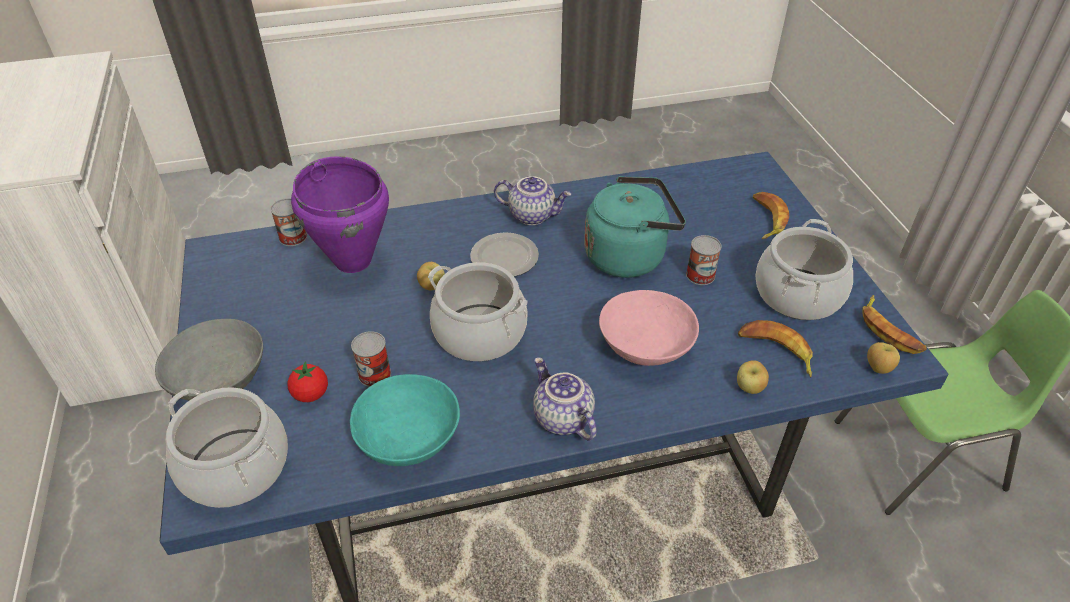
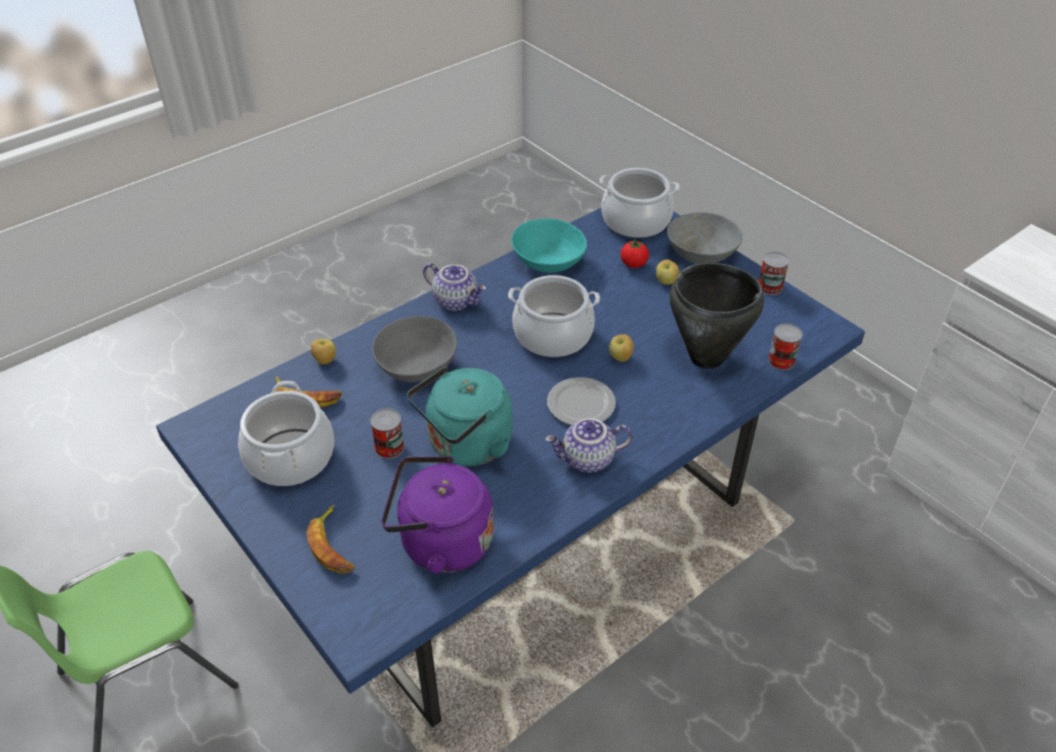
camera: 155 degrees right, 0 degrees up
(353, 260) = (707, 358): purple cooking pot -> black cooking pot
(374, 374) = (604, 287): can -> can (770, 287)
(645, 347) = (416, 365): pink bowl -> grey bowl
(680, 198) = (440, 543): none -> purple kettle
(877, 368) = (218, 408): apple -> apple (666, 282)
(889, 330) = (203, 447): banana -> none

